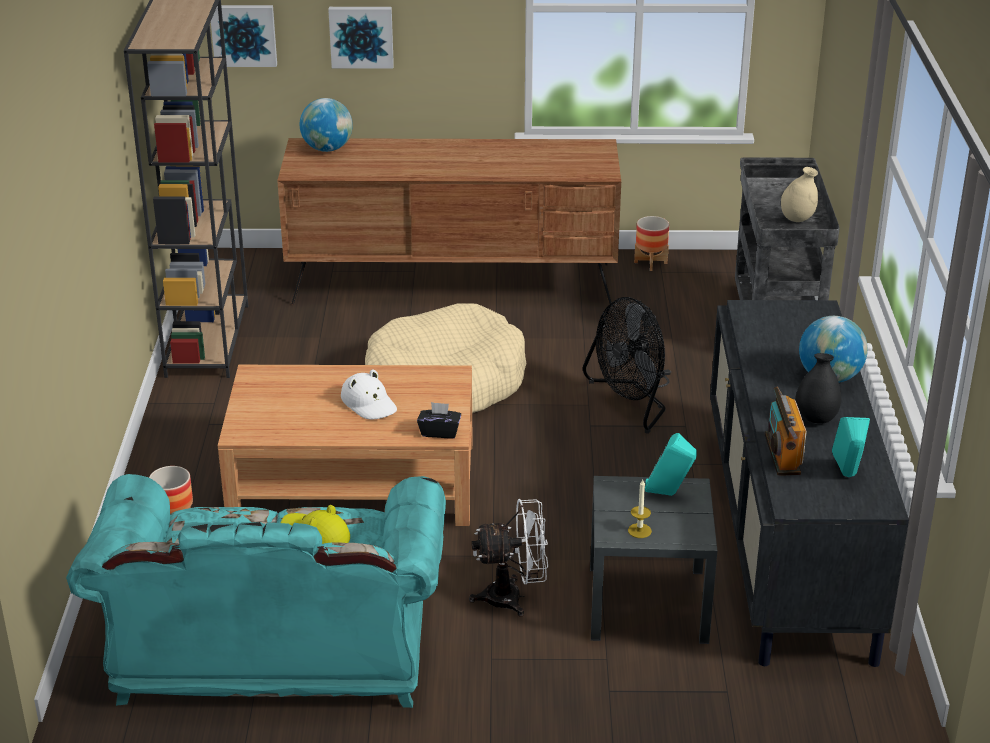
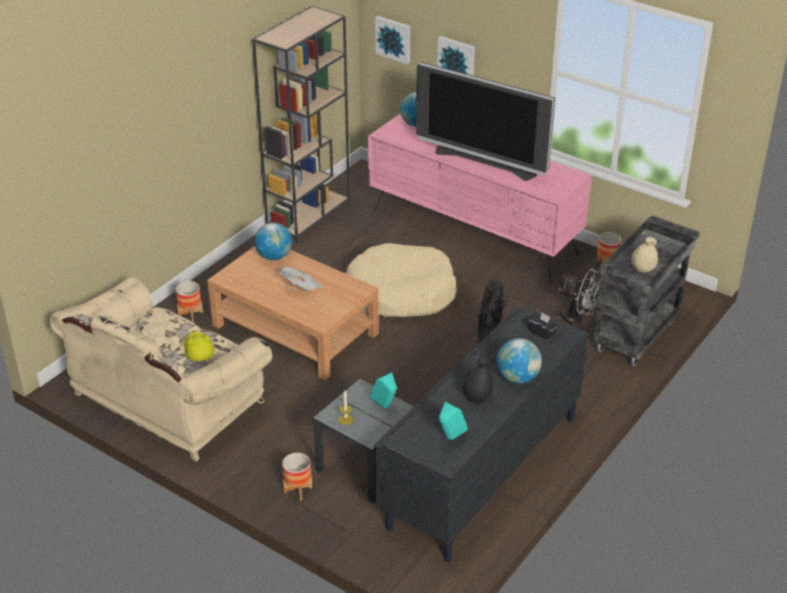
camera: 35 degrees right, 5 degrees up
(274, 645) = (169, 399): turquoise sofa -> beige sofa
(281, 381) = (274, 256): none -> globe
(369, 403) = (302, 288): white hat -> newspaper
(439, 432) = (318, 319): black tissue box -> black tissue box (542, 332)
(454, 283) = (474, 233): brown tv stand -> pink tv stand
(472, 165) = (484, 163): none -> television
(513, 597) = (303, 429): white fan -> white fan (578, 320)
(596, 674) = (298, 490): none -> planter
(782, 454) = (431, 410): radio -> none

